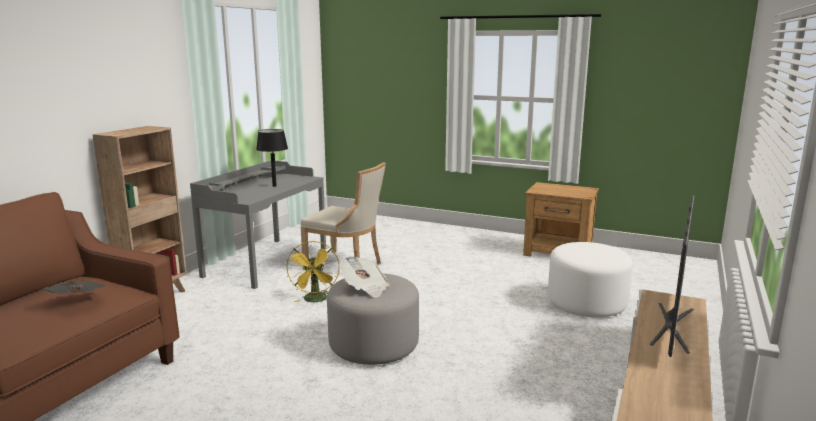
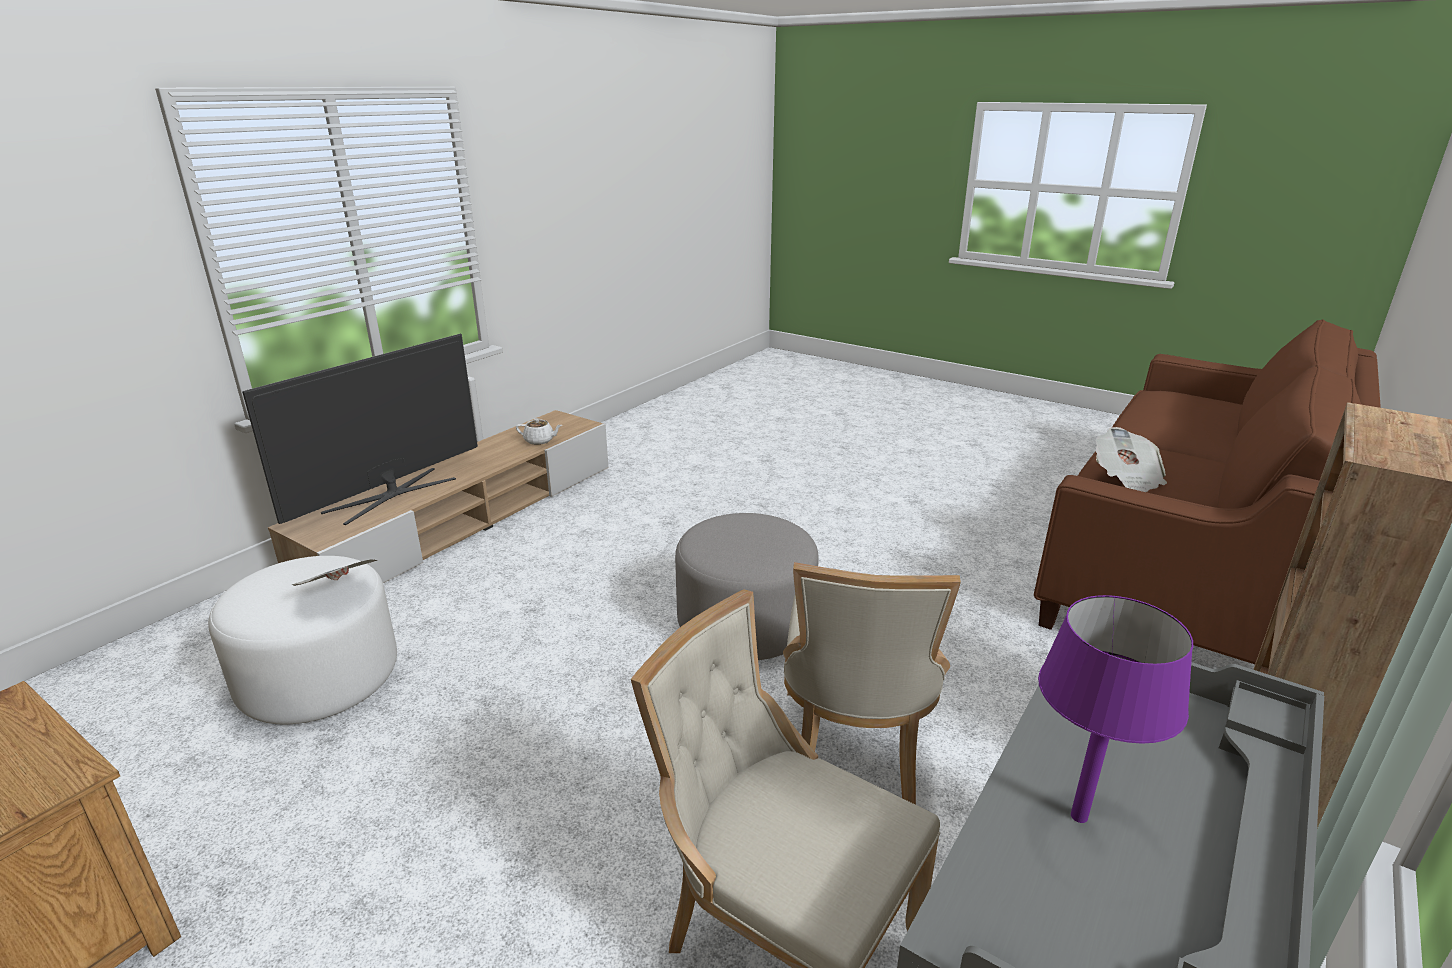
camera: 170 degrees left, 10 degrees up
(274, 186) = (1079, 817): black table lamp -> purple table lamp
(316, 300) = (853, 755): yellow fan -> beige chair
(365, 288) = (759, 534): newspaper -> newspaper (339, 591)
(644, 401) = (540, 441): none -> white teapot

